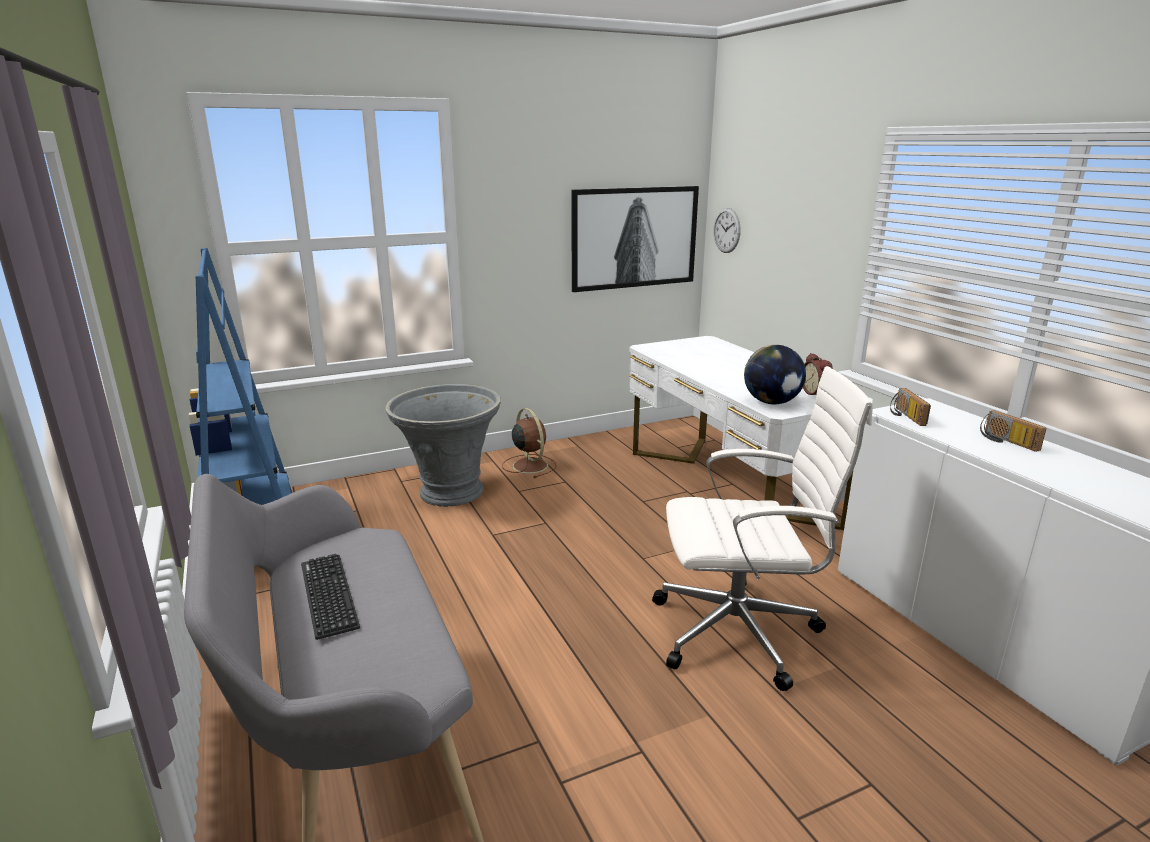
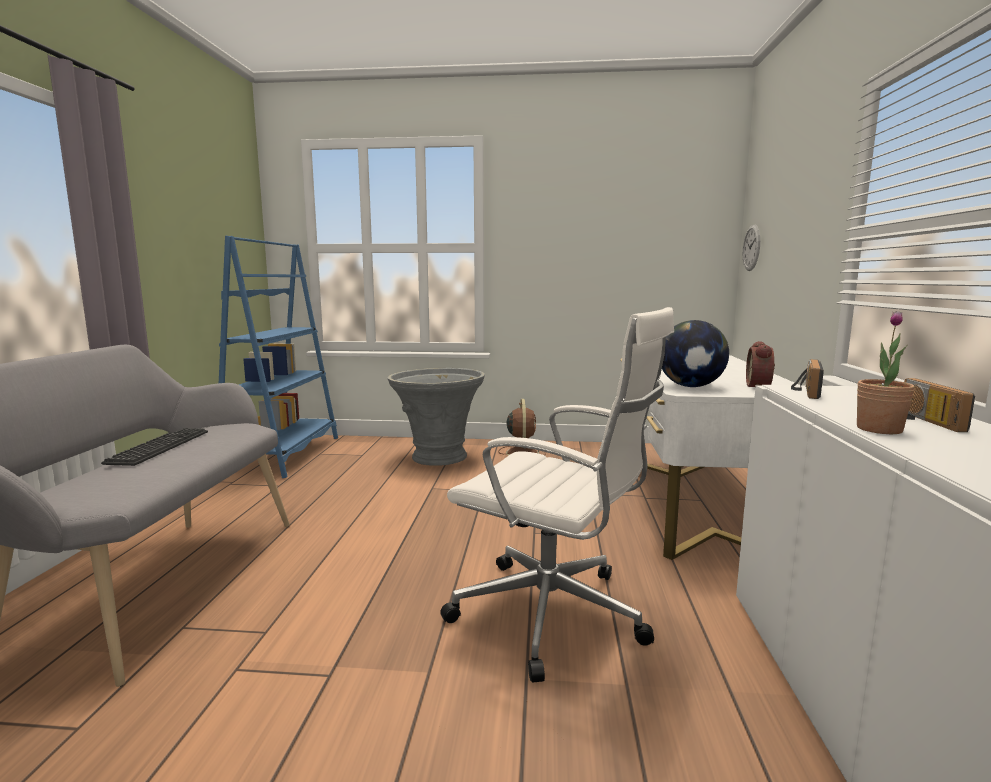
camera: 30 degrees right, 10 degrees down
(635, 238) = (656, 257): picture -> none
(1003, 459) = (879, 429): none -> potted plant

